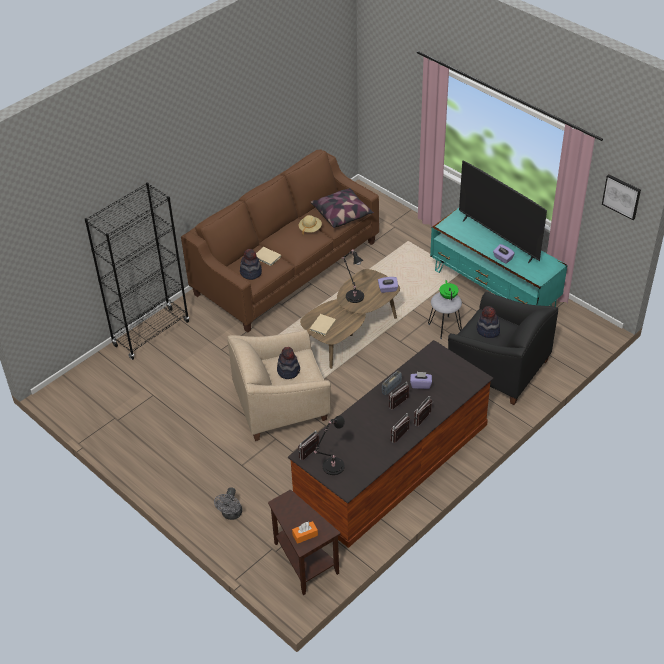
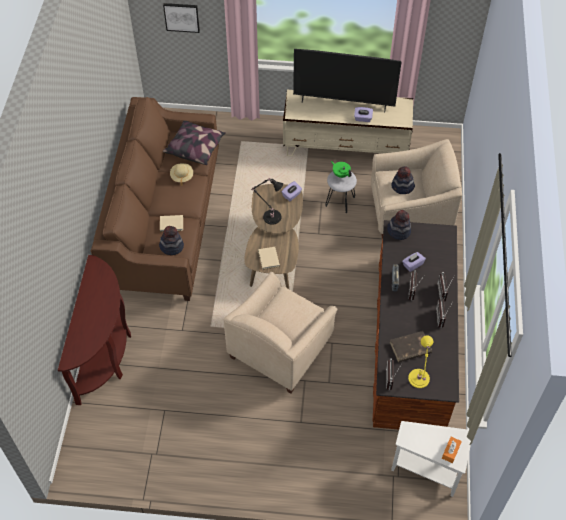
camera: 40 degrees left, 10 degrees up
(151, 333) = (105, 354): black bookcase -> brown console table
(231, 515) = (334, 470): grey fan -> none
(288, 370) = (288, 316): hat -> hat (398, 231)
(304, 563) = (428, 470): brown side table -> white side table
(332, 467) = (418, 380): black table lamp -> yellow table lamp
(350, 441) = (410, 348): none -> brown book
(494, 290) = (345, 147): turquoise tv stand -> beige tv stand
(498, 368) = (410, 212): black armchair -> beige armchair
(621, 196) = (458, 21): picture -> picture (181, 17)

